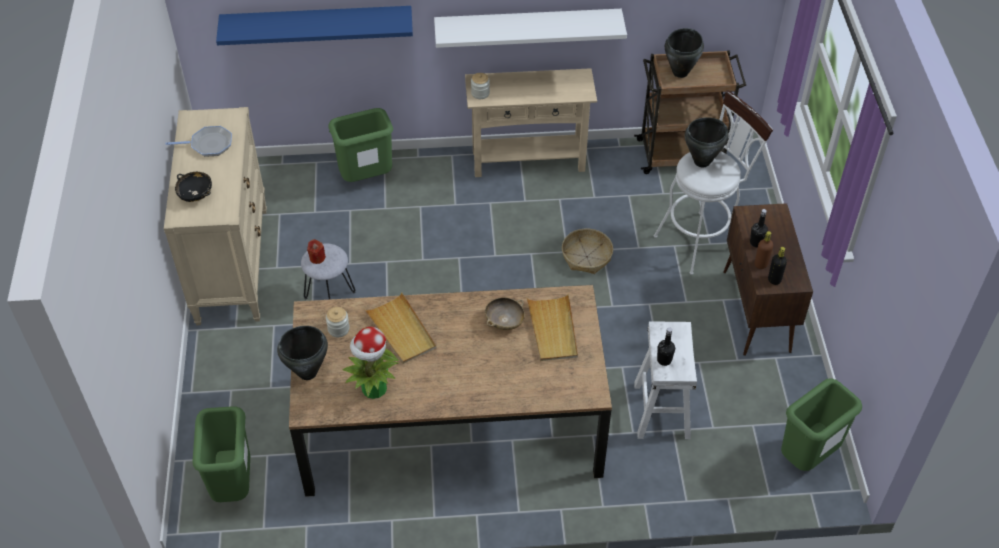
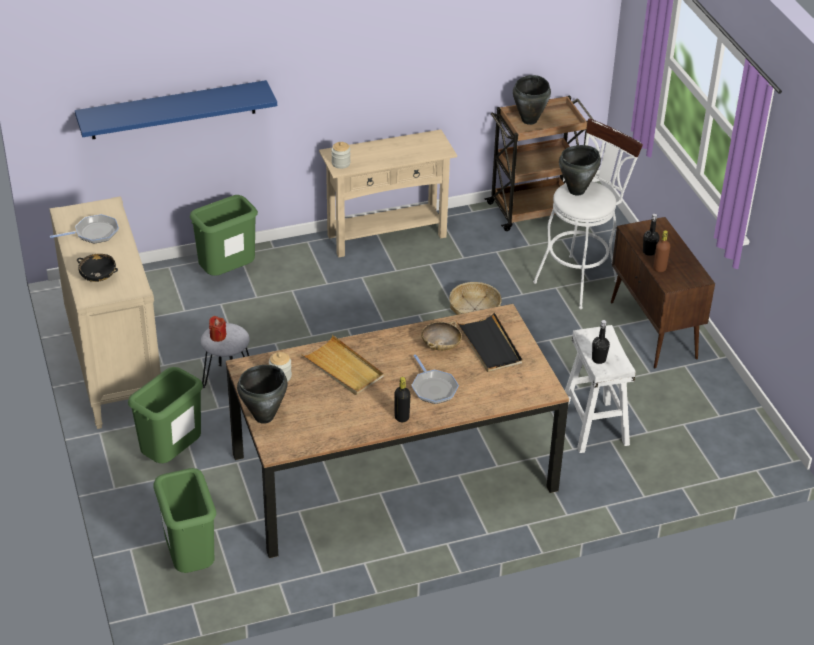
camera: 15 degrees left, 10 degrees down
(374, 389) = (335, 420): potted plant -> none
(480, 370) = (433, 388): none -> frying pan
(527, 26) = (379, 91): white shelf -> none
(553, 330) = (489, 345): beige tray -> black tray
(774, 280) = (676, 279): black bottle -> black bottle (401, 417)
(807, 457) = (743, 442): green trash can -> green trash can (172, 456)

